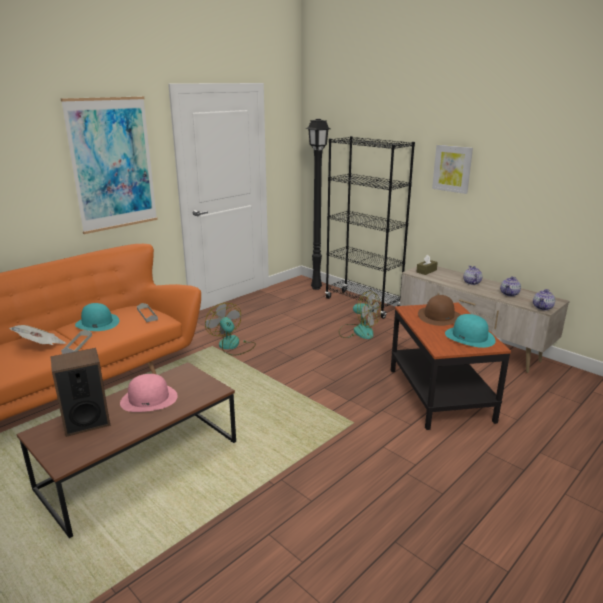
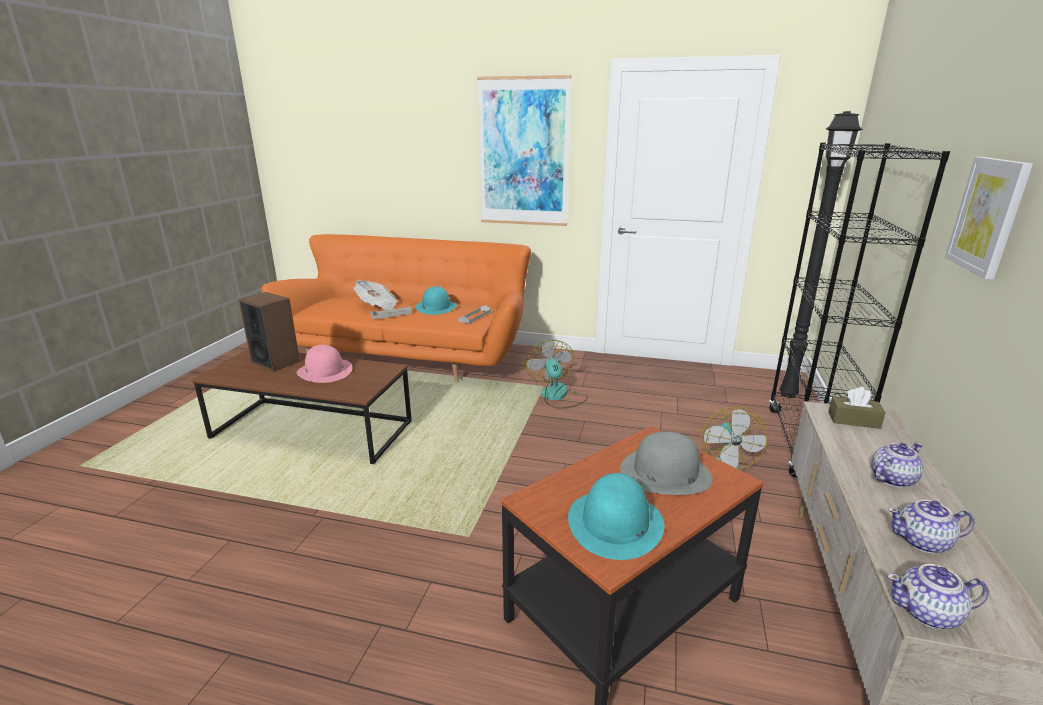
camera: 60 degrees right, 0 degrees up
(232, 346) = (558, 396): fan -> fan turned 45 degrees counterclockwise
(439, 316) = (665, 473): brown hat -> grey hat

